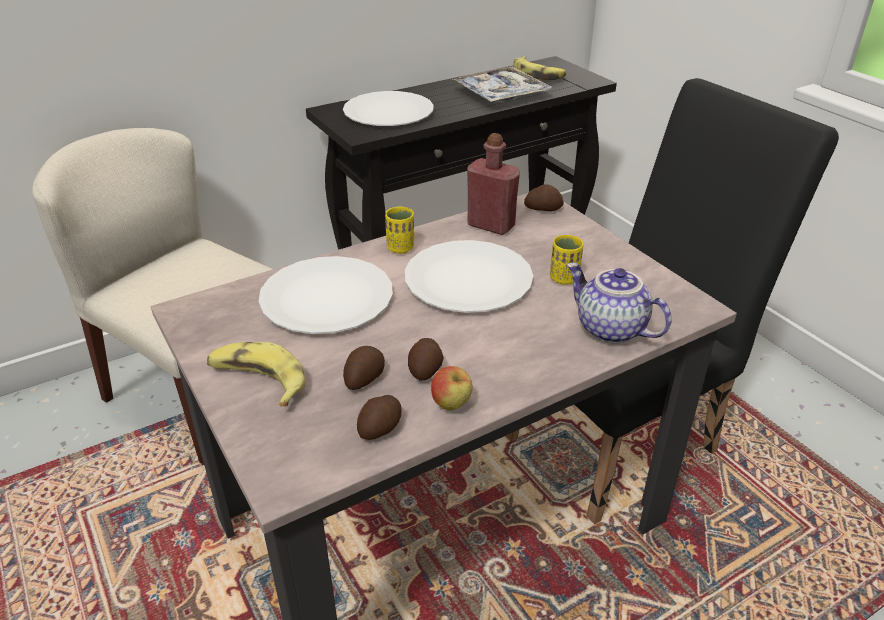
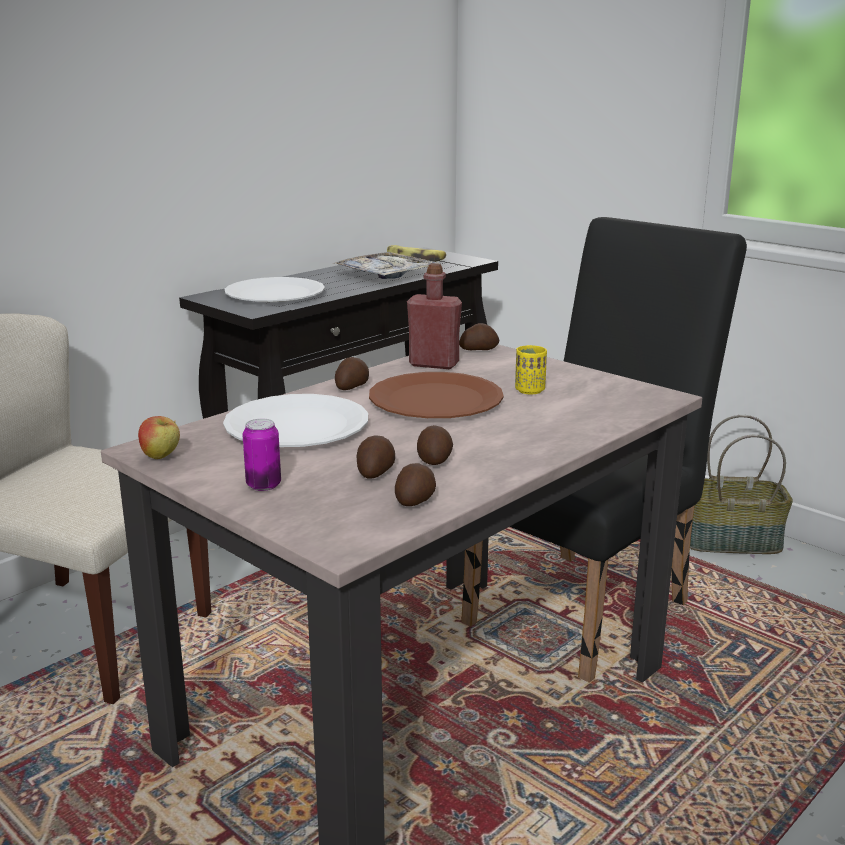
camera: 15 degrees left, 15 degrees down
(258, 380) = (263, 485): banana -> can
(400, 248) = (351, 386): yellow cup -> potato
(451, 405) = (475, 478): apple -> apple (161, 457)
(468, 279) = (435, 400): white plate -> brown plate
(609, 329) = (594, 417): teapot -> none
(785, 387) = (731, 542): none -> basket

